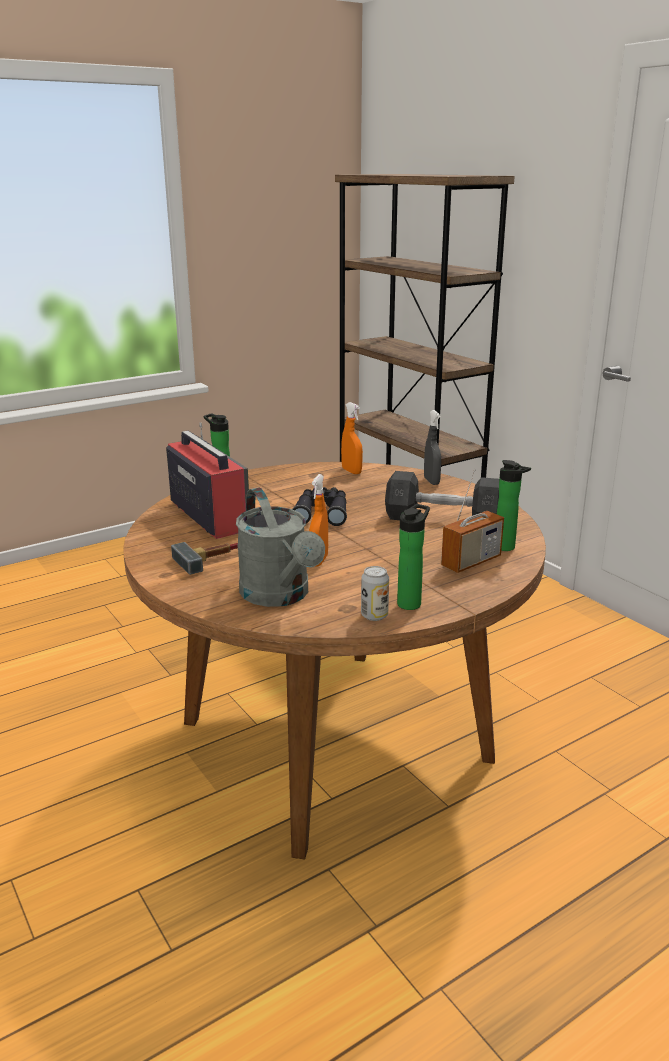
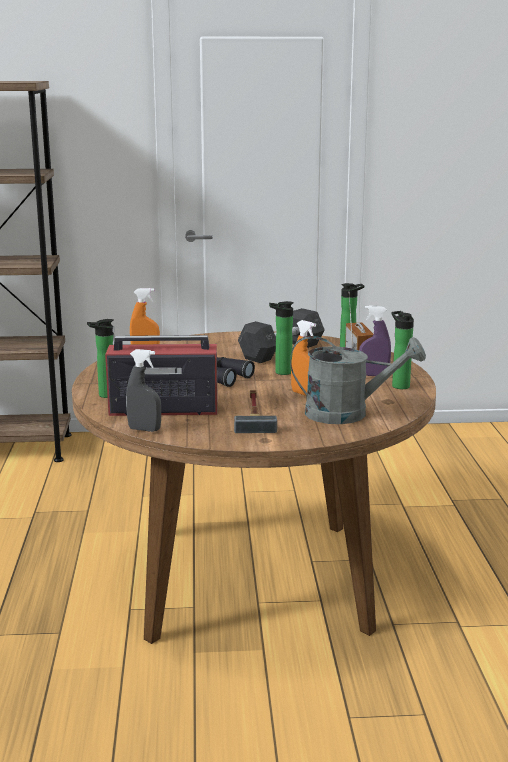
camera: 60 degrees left, 5 degrees down
(373, 535) = (280, 372): none -> bottle
(374, 615) = (406, 397): can -> none
(430, 581) = (373, 375): none -> purple spray bottle
(431, 481) = (208, 339): grey spray bottle -> grey spray bottle (144, 429)

